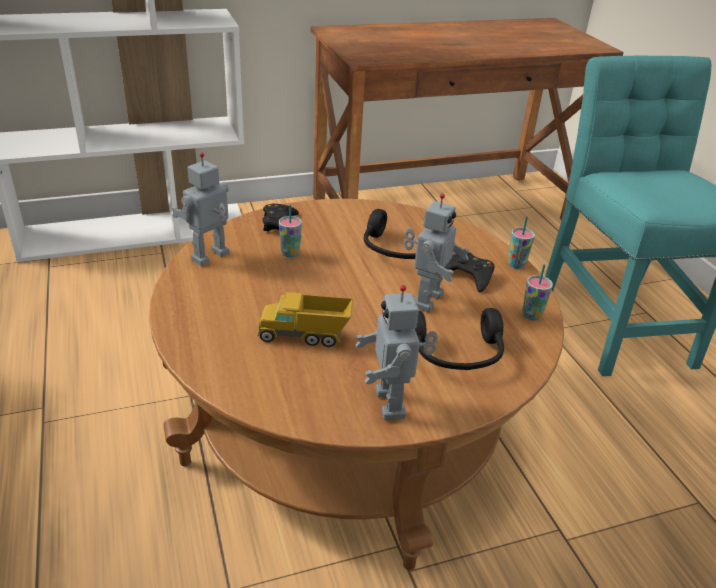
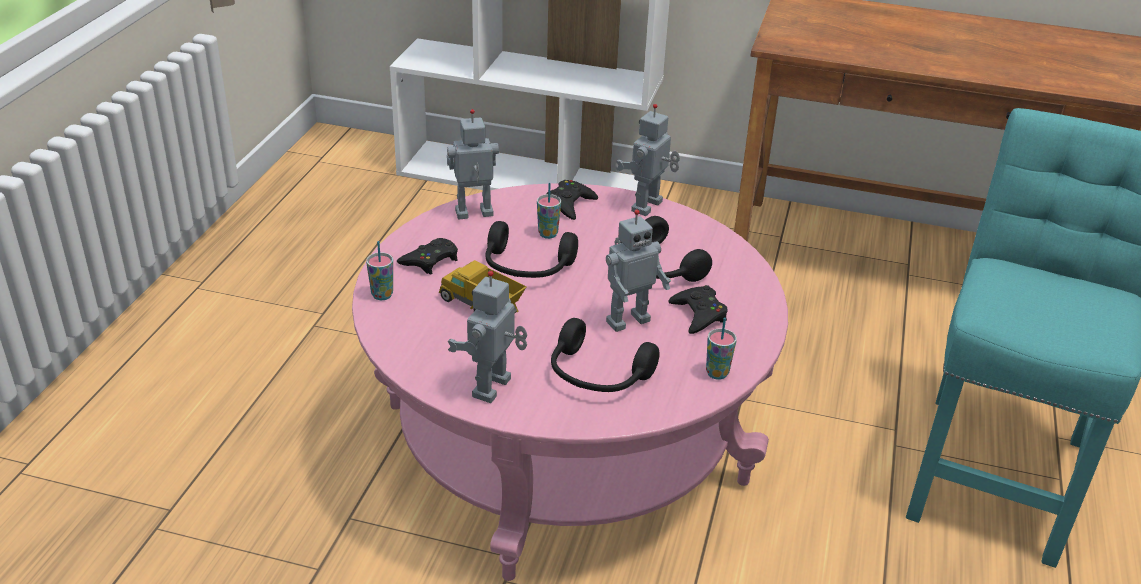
camera: 35 degrees right, 0 degrees up
(214, 311) = (430, 260): none -> black game controller
(303, 287) = (526, 268): none -> black headphones
(342, 208) = (648, 207): none -> toy robot
(350, 429) = (565, 444): brown coffee table -> pink coffee table
(516, 264) = (766, 323): cup -> cup (382, 295)

